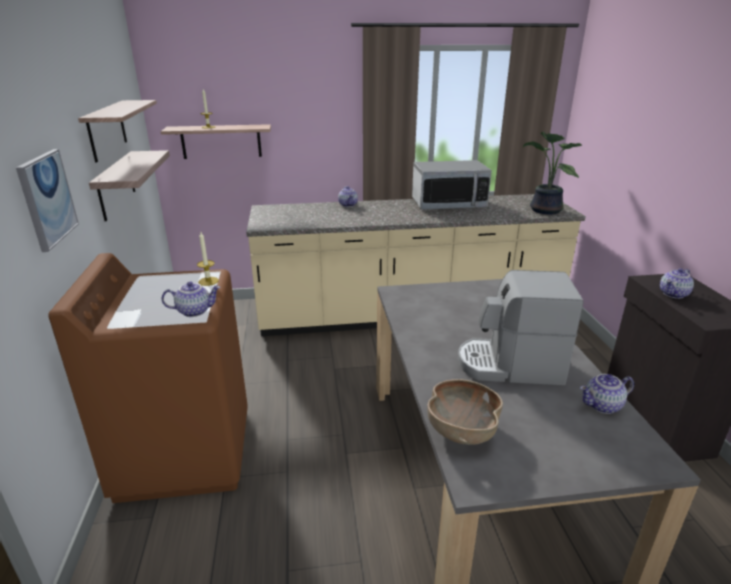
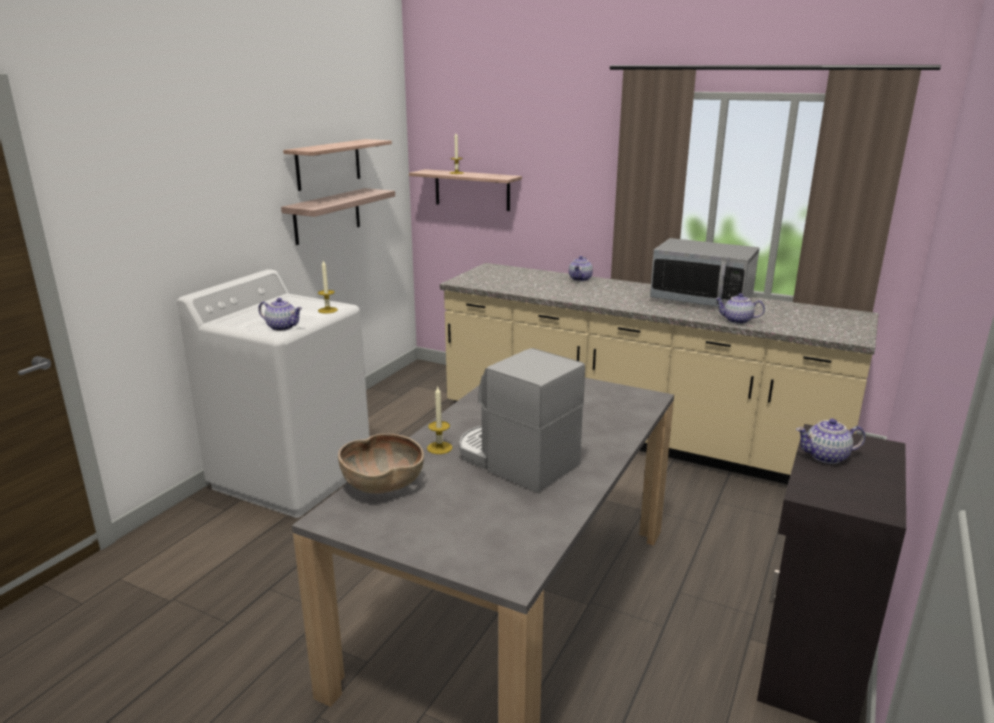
camera: 35 degrees right, 5 degrees down
(47, 199) = (215, 211): picture -> none
(185, 452) = (293, 476): brown washing machine -> white washing machine
(447, 377) = (439, 448): none -> candle
(543, 210) = (821, 329): potted plant -> none
(602, 406) = (543, 521): teapot -> teapot (737, 321)

